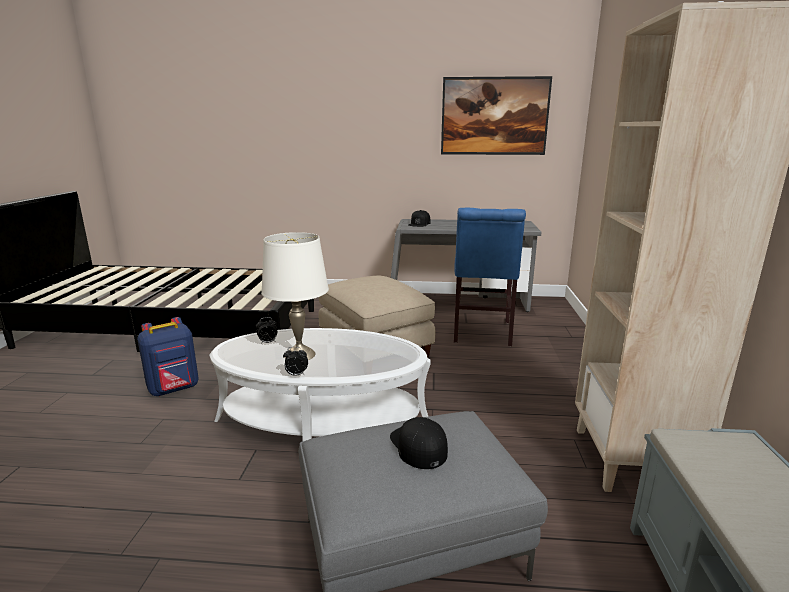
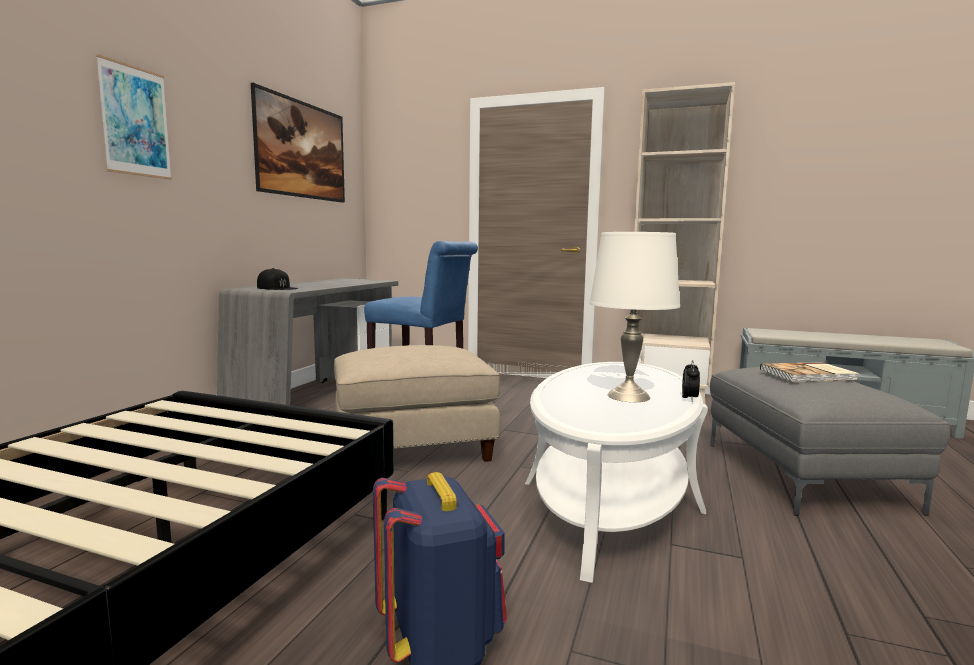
camera: 75 degrees left, 10 degrees down
(268, 342) = (584, 407): alarm clock -> none
(355, 124) = (135, 121): none -> picture
(418, 446) = (809, 375): black cap -> book

